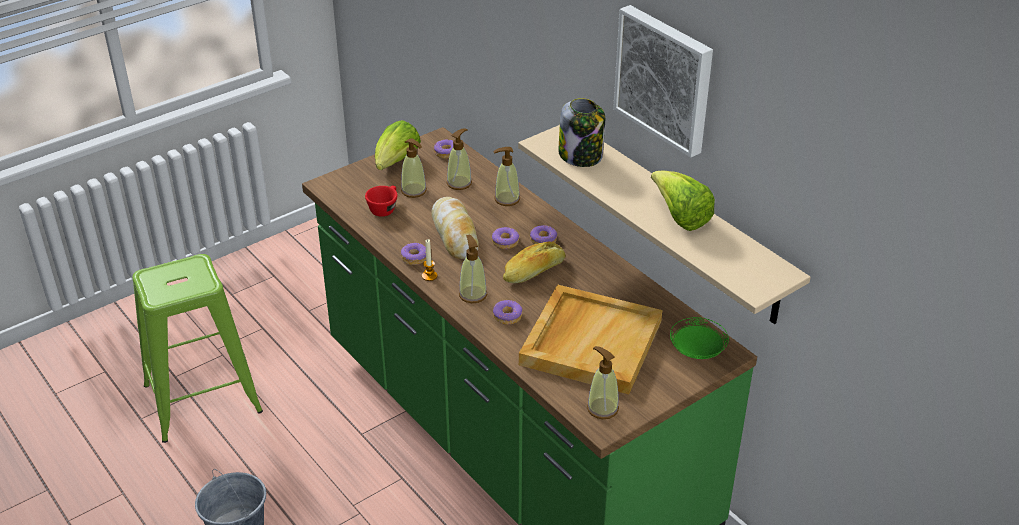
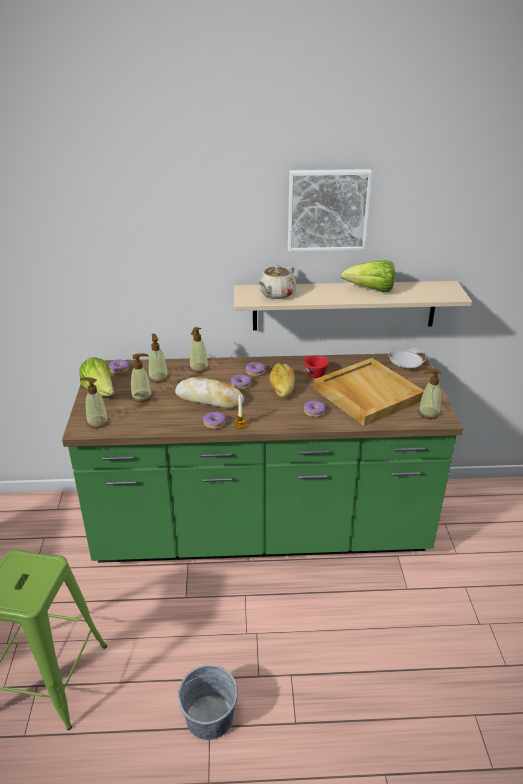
camera: 55 degrees left, 5 degrees down
(384, 208) = (144, 415): red cup -> red cup (313, 373)
(473, 294) = (278, 416): soap dispenser -> soap dispenser (97, 422)
(581, 156) = (276, 294): jar -> beige teapot
(696, 351) = (405, 366): green plate -> white plate

